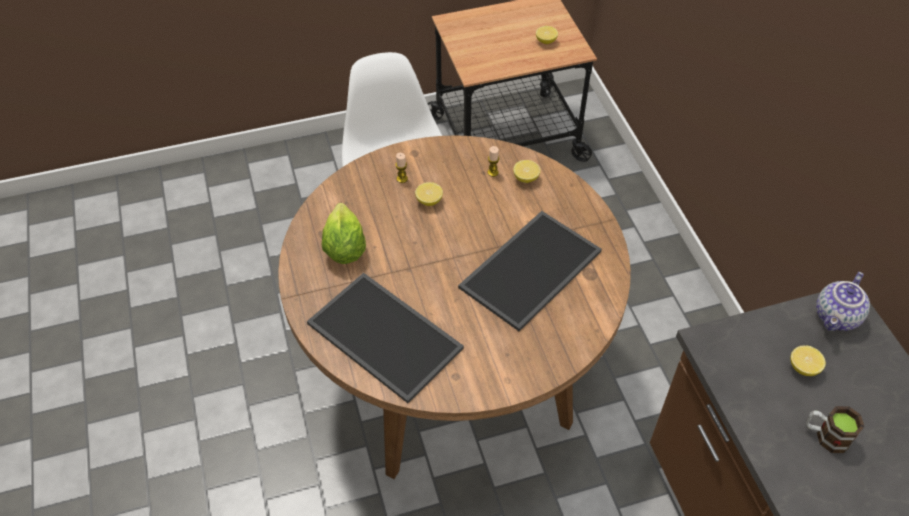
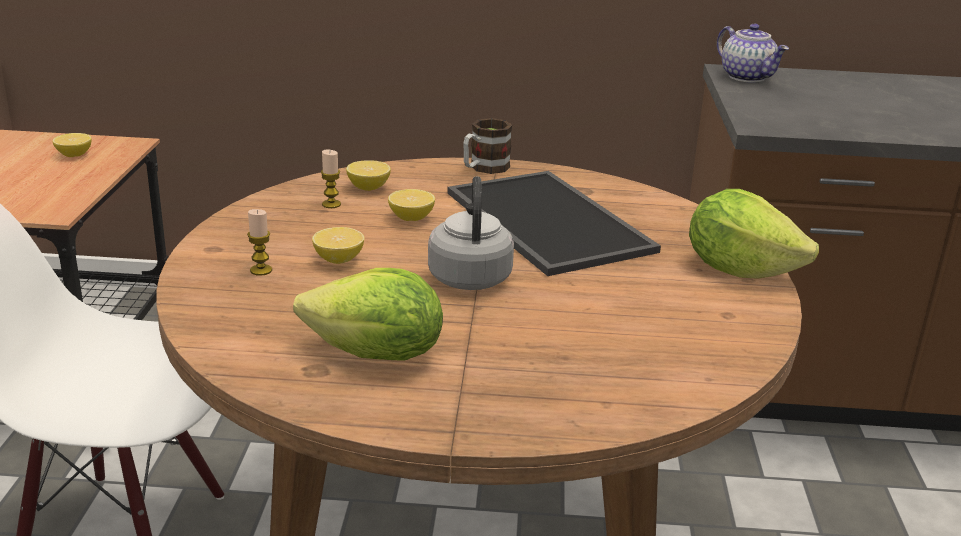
camera: 70 degrees left, 25 degrees down
(387, 335) = (615, 355): tray -> none
(440, 256) = (470, 276): none -> grey kettle
(518, 374) = (740, 269): none -> lettuce
(803, 367) = (811, 101): lemon -> lemon (411, 218)
(826, 435) = (903, 112): mug -> mug (484, 168)

